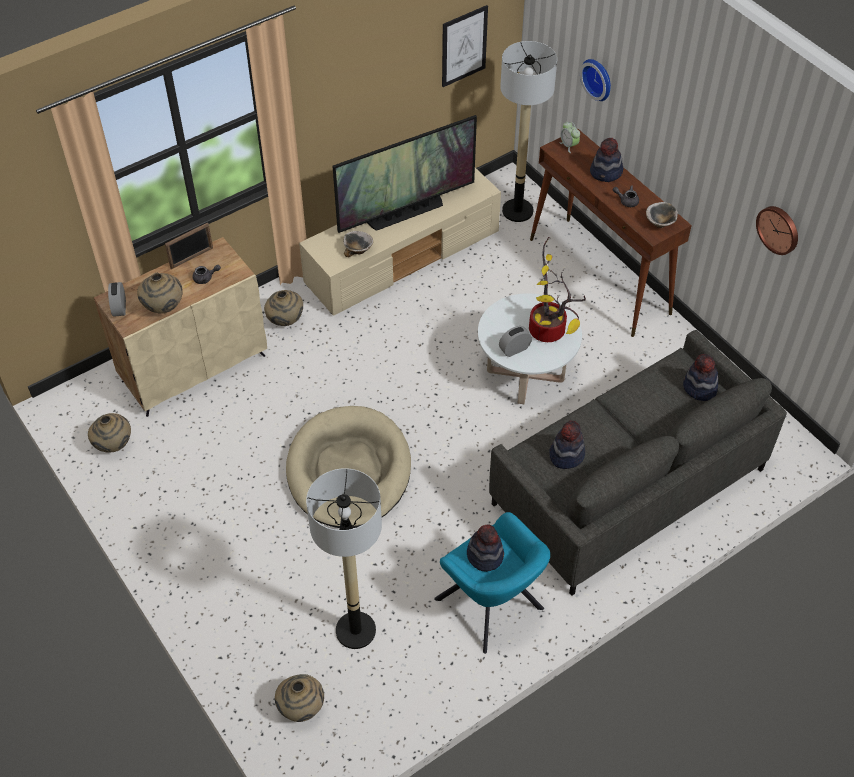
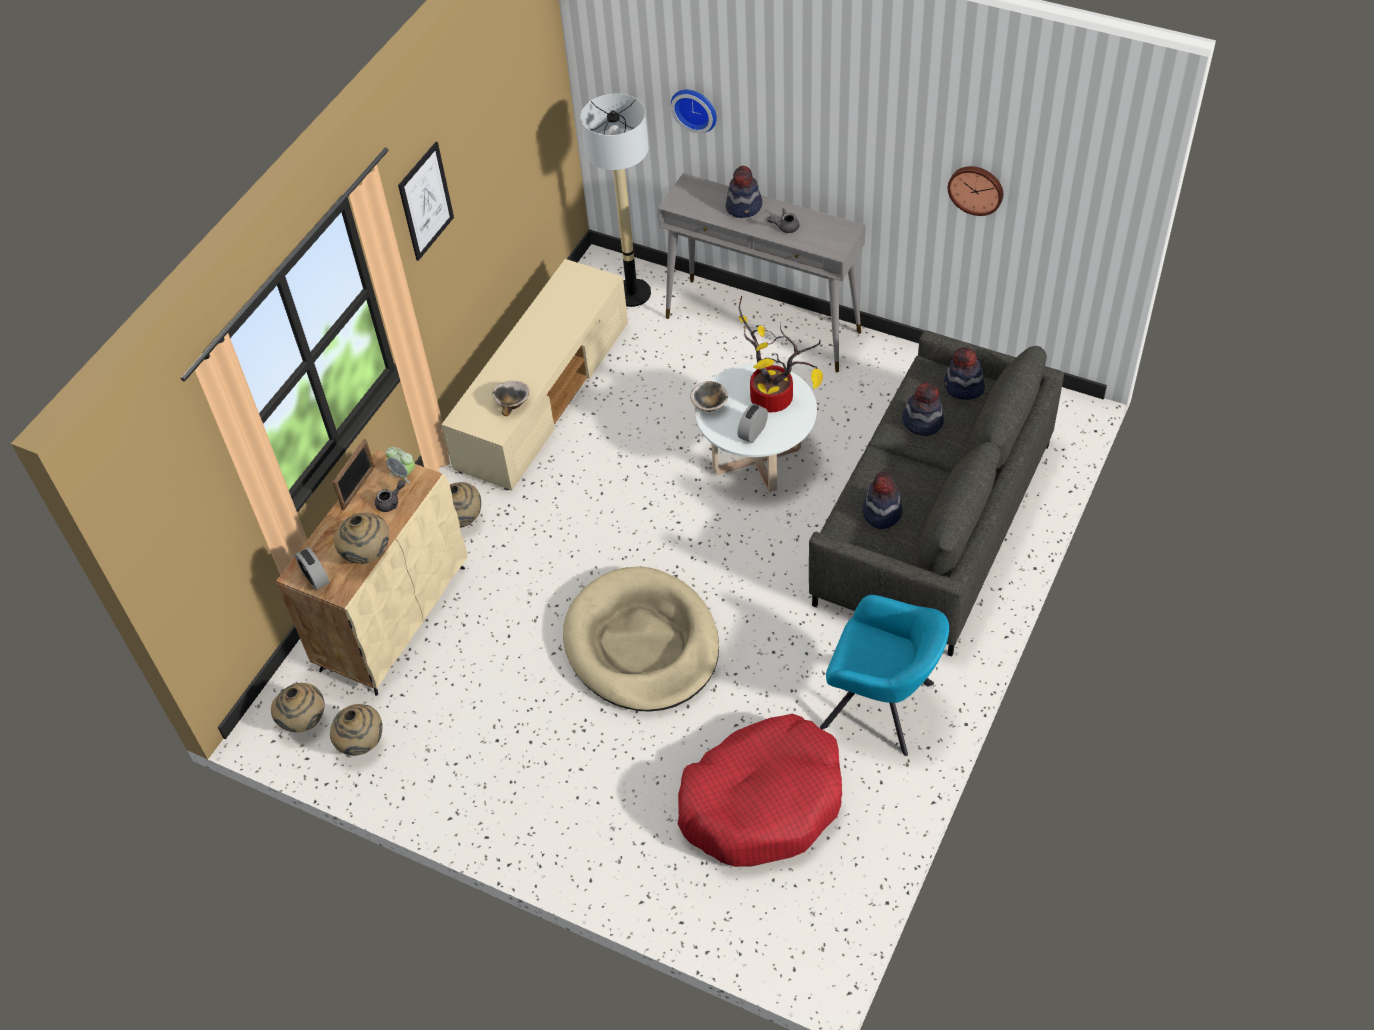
camera: 25 degrees left, 0 degrees up
(301, 709) = (762, 907): beige vase -> beige vase (304, 722)
(355, 631) = (763, 801): floor lamp -> red dog bed
(406, 213) = (537, 342): television -> none
(464, 46) = (527, 129): picture -> picture (426, 201)
(485, 555) = (867, 651): hat -> hat (922, 421)
(569, 146) = (686, 194): alarm clock -> alarm clock (403, 474)
(599, 276) = (763, 325): brown console table -> grey console table
(660, 223) = (834, 235): bowl -> bowl (709, 405)

